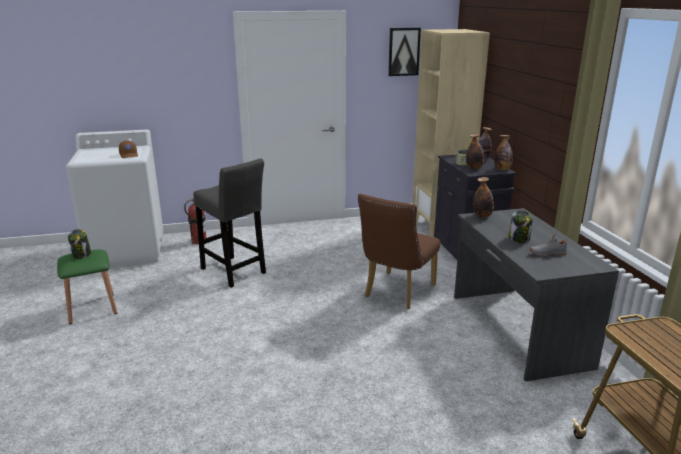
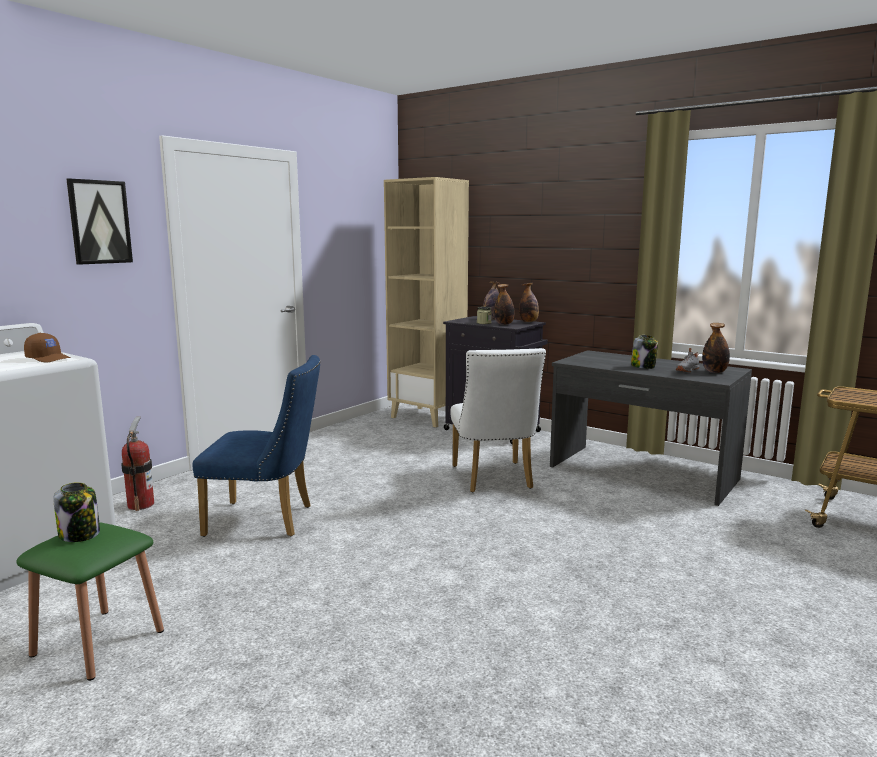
camera: 40 degrees left, 10 degrees down
(234, 272) = (268, 520): grey stool -> blue chair
(396, 293) = (493, 479): brown chair -> white chair
(403, 51) = (355, 209): picture -> picture (99, 222)
(482, 216) = (574, 359): bottle -> bottle (714, 372)

